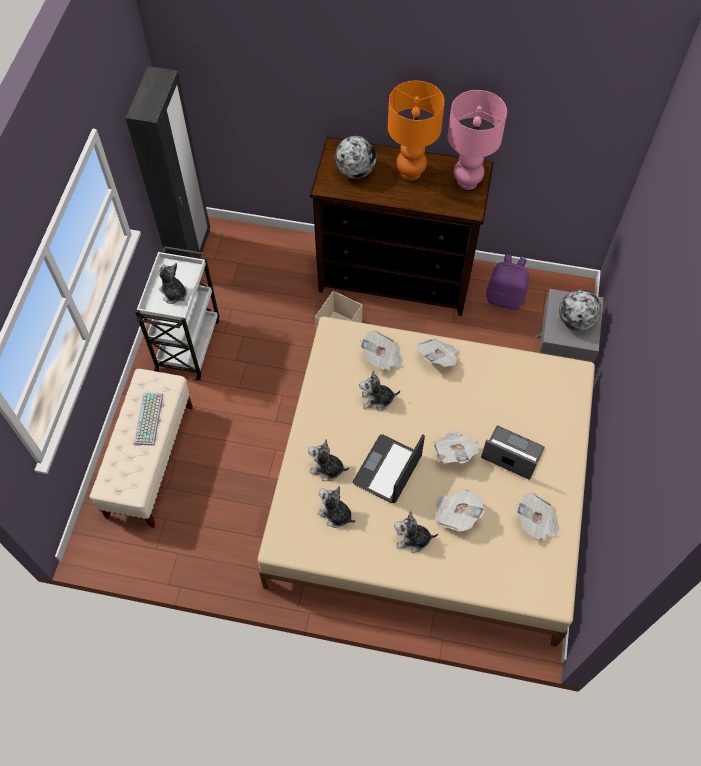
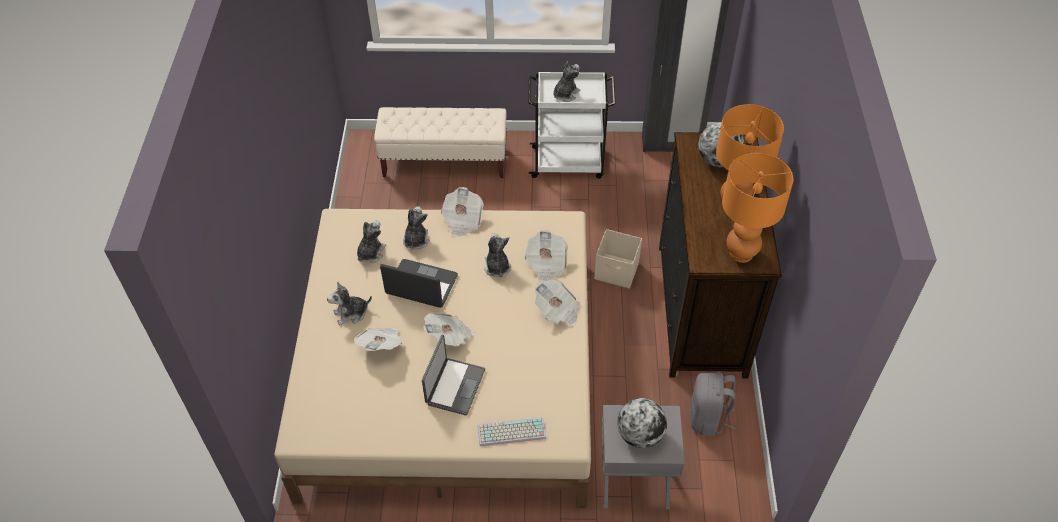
camera: 80 degrees right, 10 degrees down
(149, 419) = (455, 125): keyboard -> keyboard (510, 433)
(412, 539) = (351, 313): plush toy -> plush toy turned 105 degrees counterclockwise
(467, 181) = (741, 253): pink table lamp -> orange table lamp
(505, 298) = (708, 418): purple backpack -> grey backpack
(537, 522) = (379, 415): newspaper -> newspaper (462, 221)

